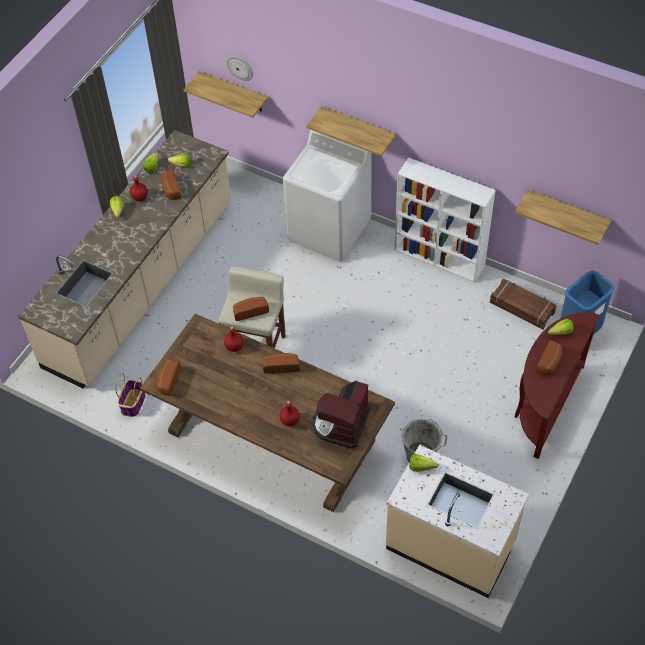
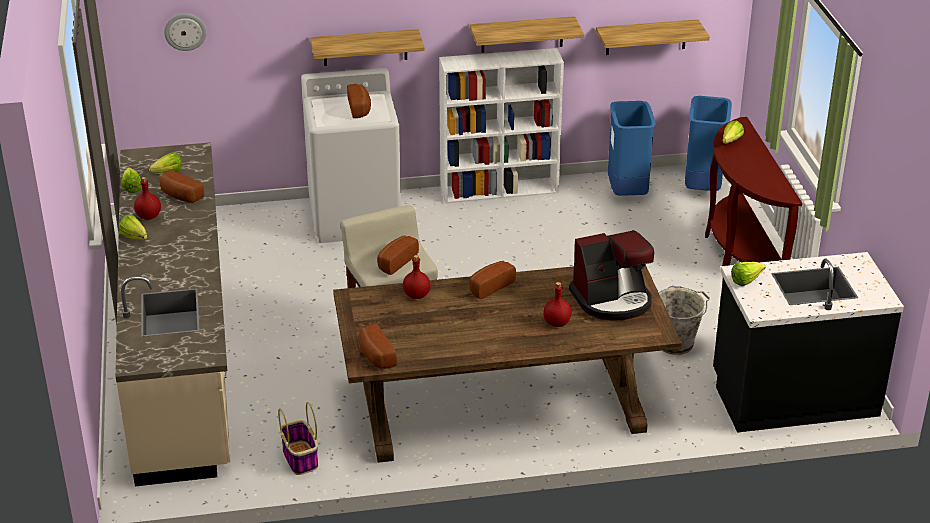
camera: 40 degrees left, 20 degrees down
(234, 92) = (175, 78): shelf -> shelf (522, 34)
(341, 423) = (612, 300): coffee machine -> coffee machine turned 90 degrees counterclockwise
(451, 545) = (794, 395): beige counter -> black counter
(521, 308) = (627, 192): crate -> blue trash can
(549, 363) = (750, 165): bread -> bread (360, 108)

